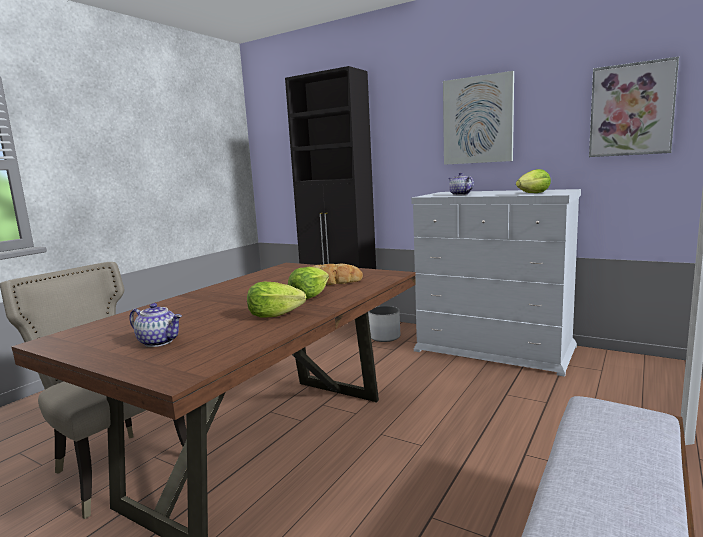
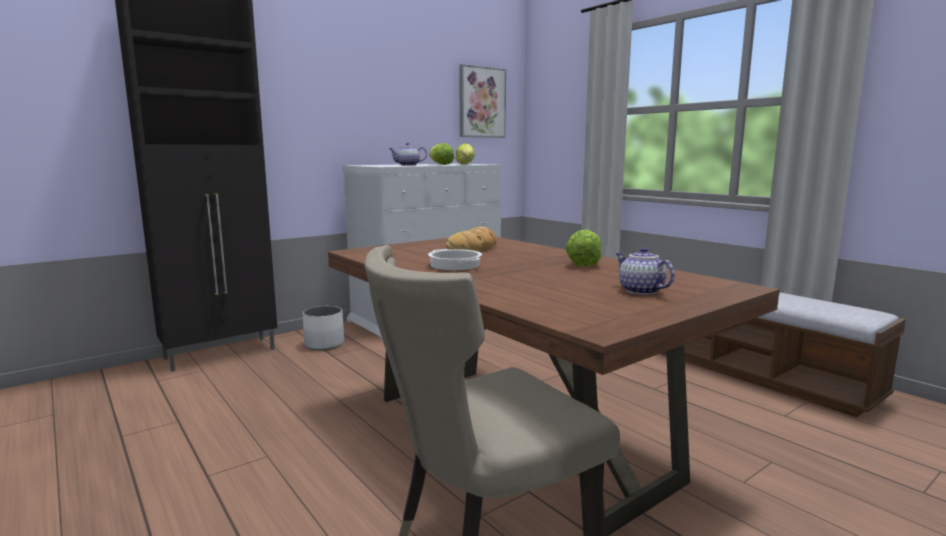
camera: 70 degrees left, 0 degrees up
(159, 341) = (640, 291): teapot -> teapot turned 75 degrees counterclockwise
(249, 288) = (454, 265): none -> cooking pot
(309, 296) = (527, 255): lettuce -> lettuce (440, 164)
(478, 120) = (374, 91): picture -> none

